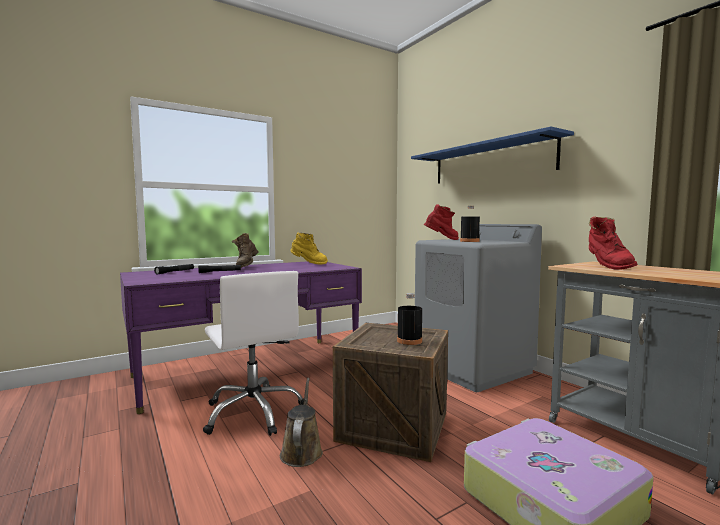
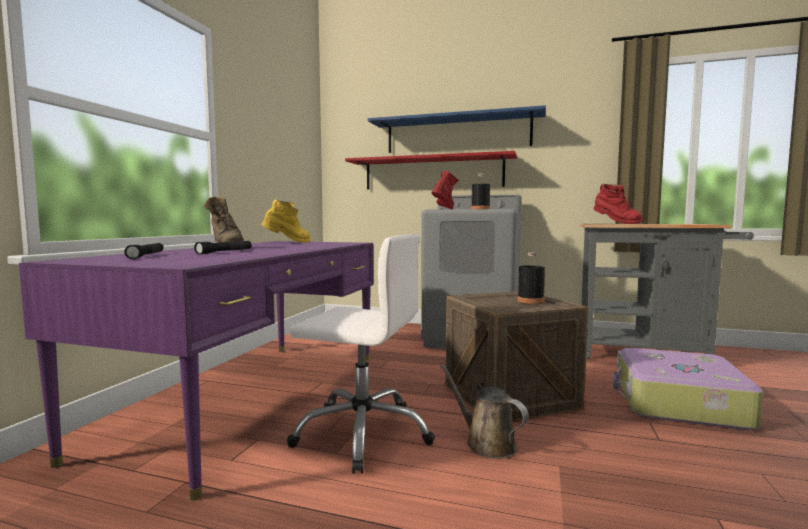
camera: 40 degrees left, 0 degrees up
(469, 201) = (432, 173): none -> red shelf

